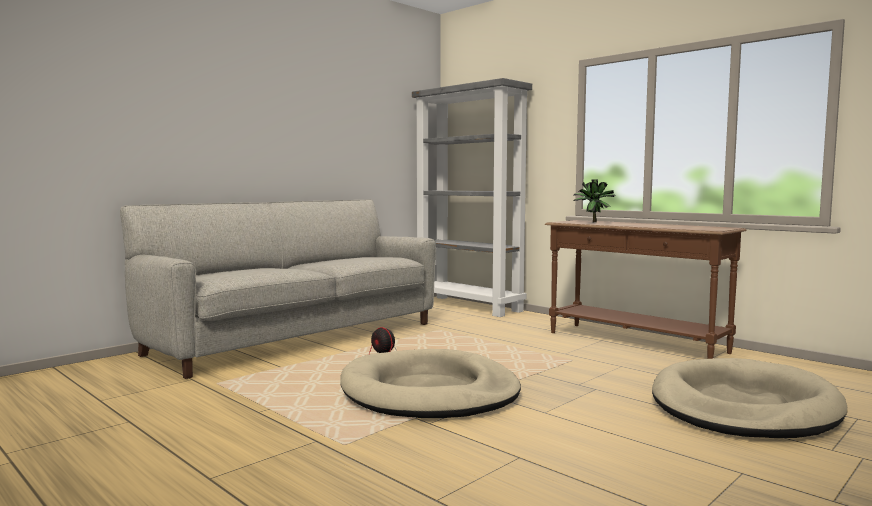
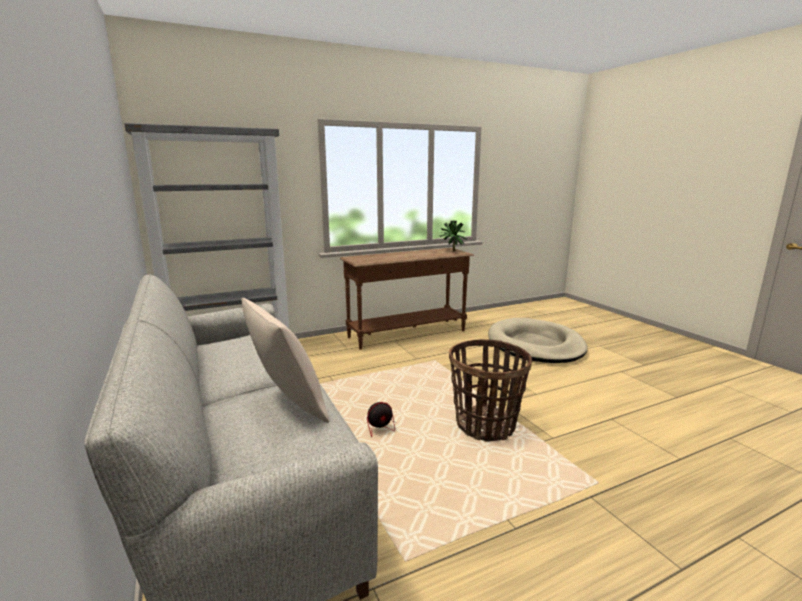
camera: 70 degrees left, 10 degrees up
(272, 270) = (287, 404): none -> beige pillow
(429, 392) = (485, 425): beige dog bed -> basket
(592, 222) = (374, 258): potted plant -> potted plant (451, 251)

